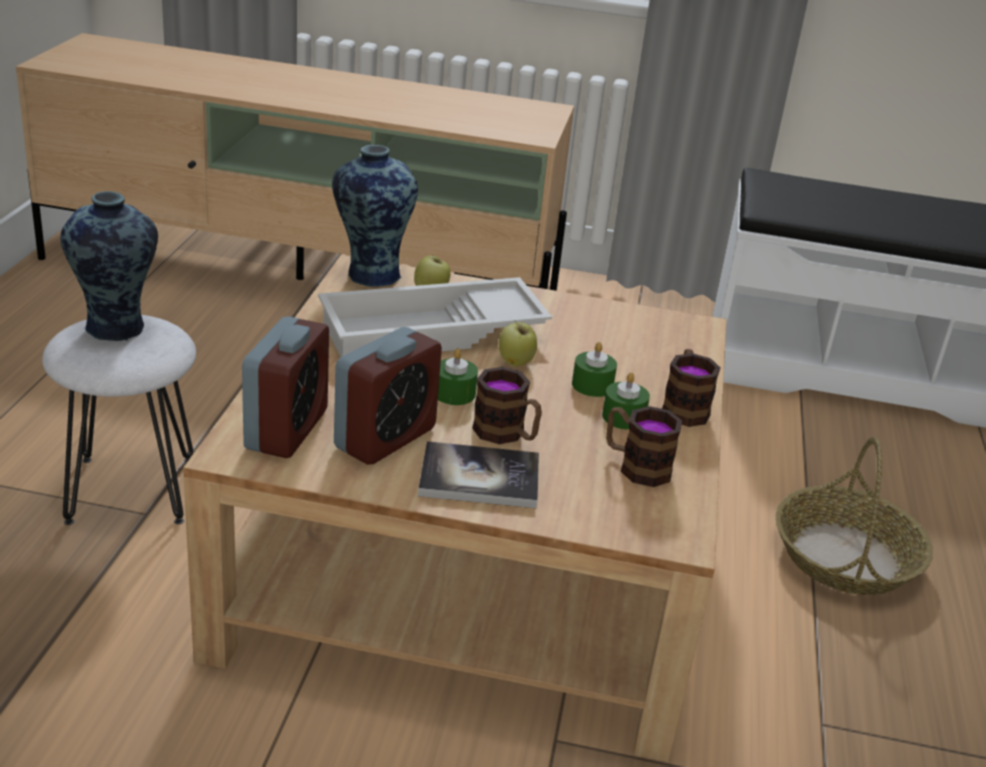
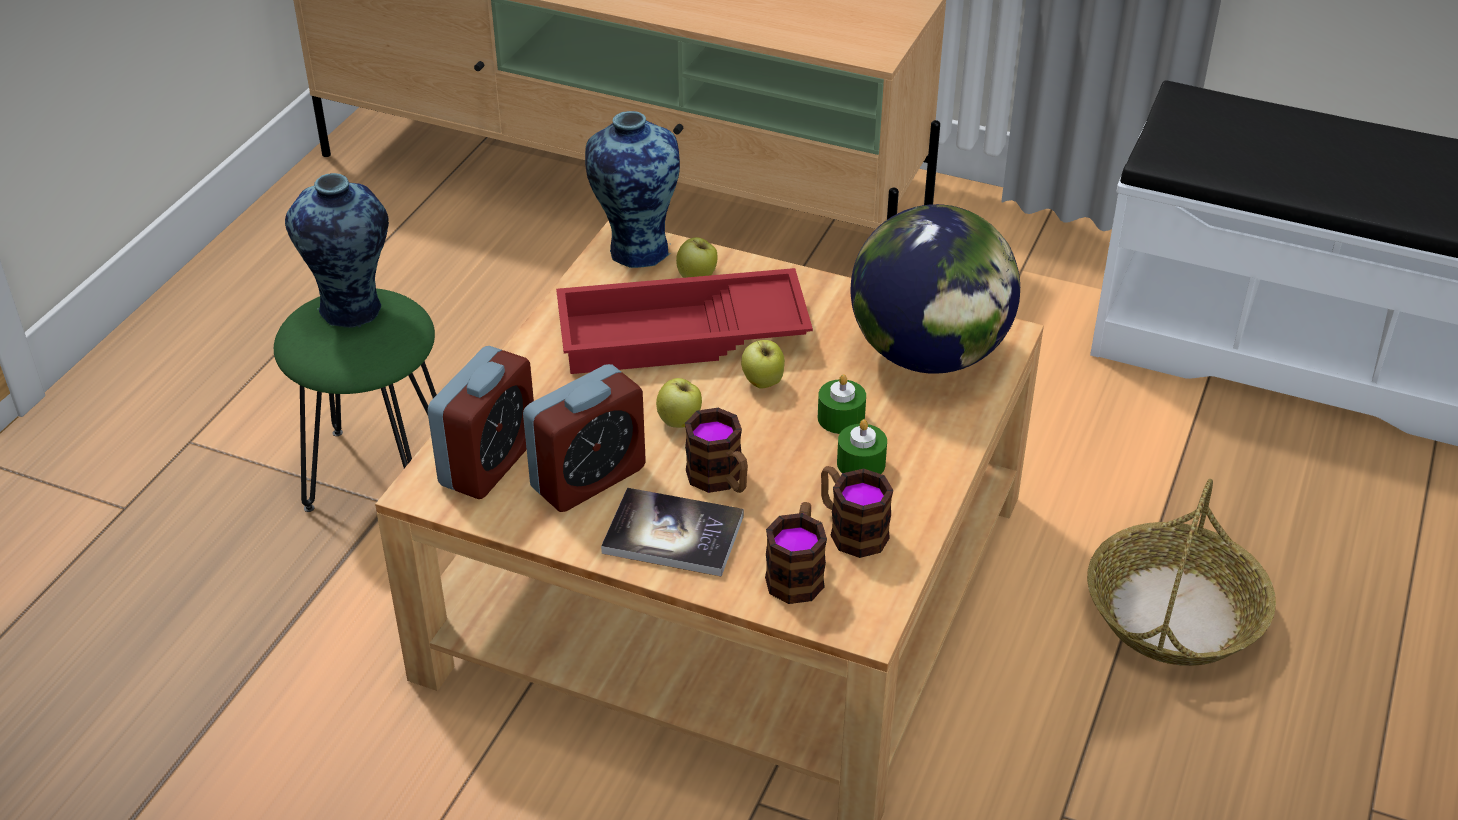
camera: 15 degrees right, 10 degrees up
(131, 488) = (378, 471): white stool -> green stool
(432, 333) = (681, 337): white tray -> red tray
(454, 393) = (680, 422): green candle -> apple
(644, 340) = (928, 354): none -> globe
(684, 407) = (937, 453): mug -> mug (797, 572)

